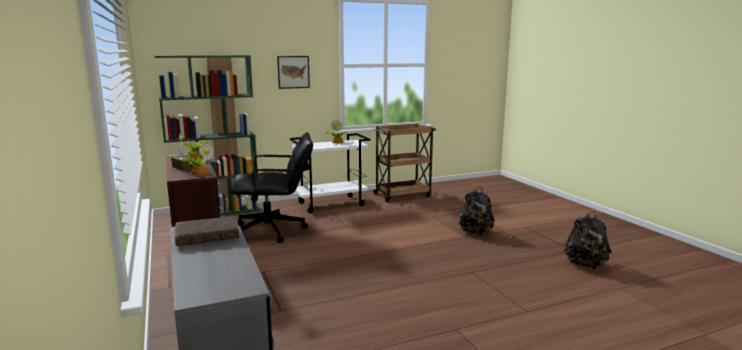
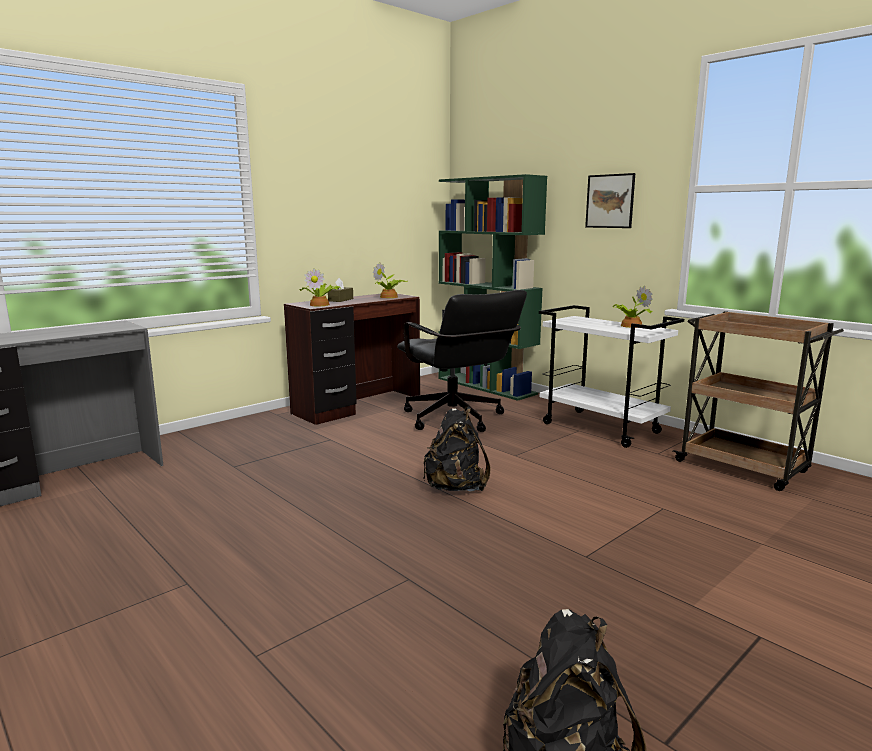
camera: 70 degrees right, 0 degrees up
(208, 238) = (87, 329): brown book -> none
(475, 233) = (623, 565): black backpack -> black backpack (455, 487)

